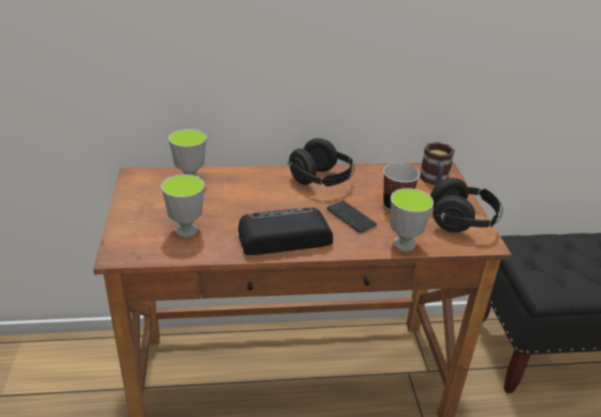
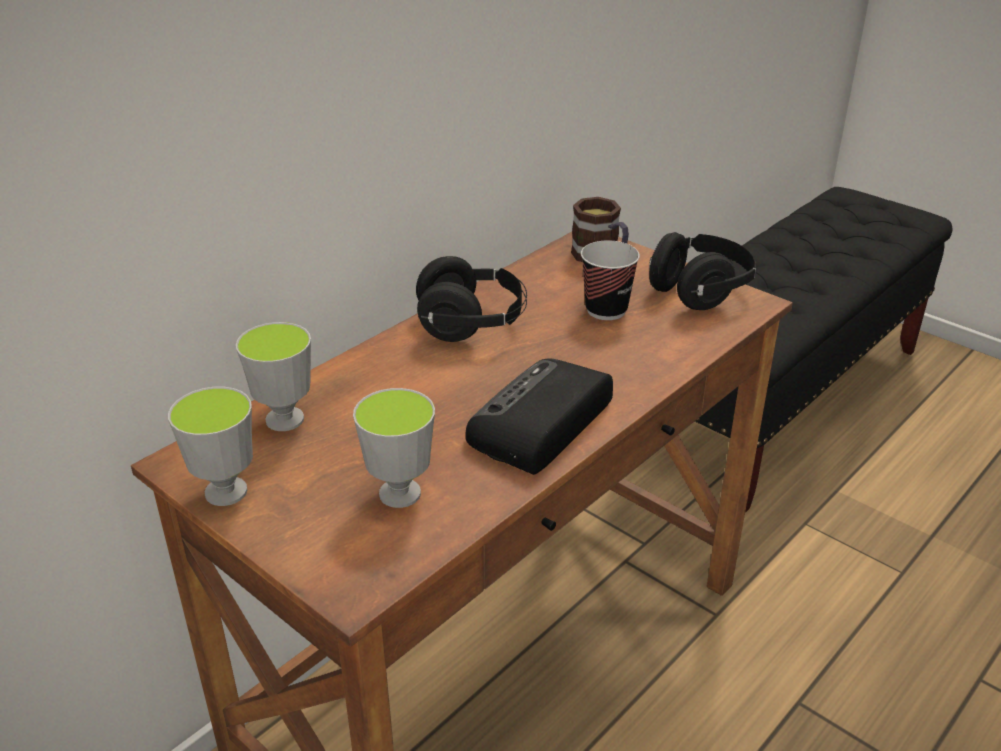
camera: 40 degrees left, 0 degrees up
(351, 217) = (580, 353): phone -> none
(404, 244) = (683, 351): cup -> cup (226, 492)

